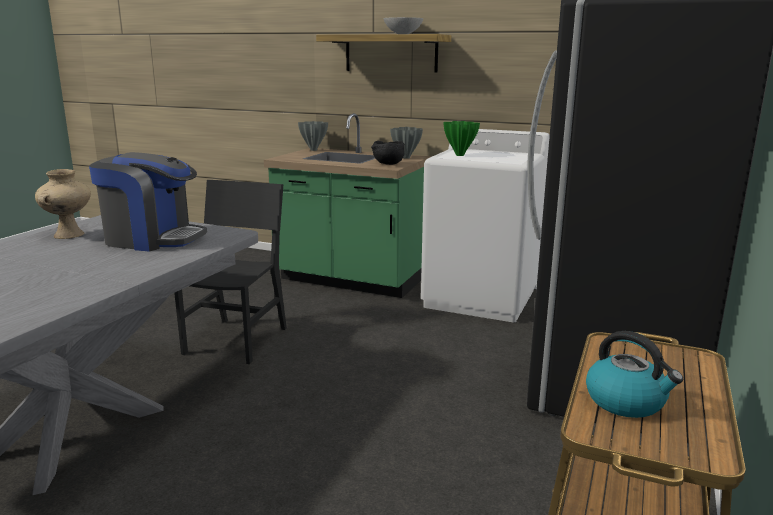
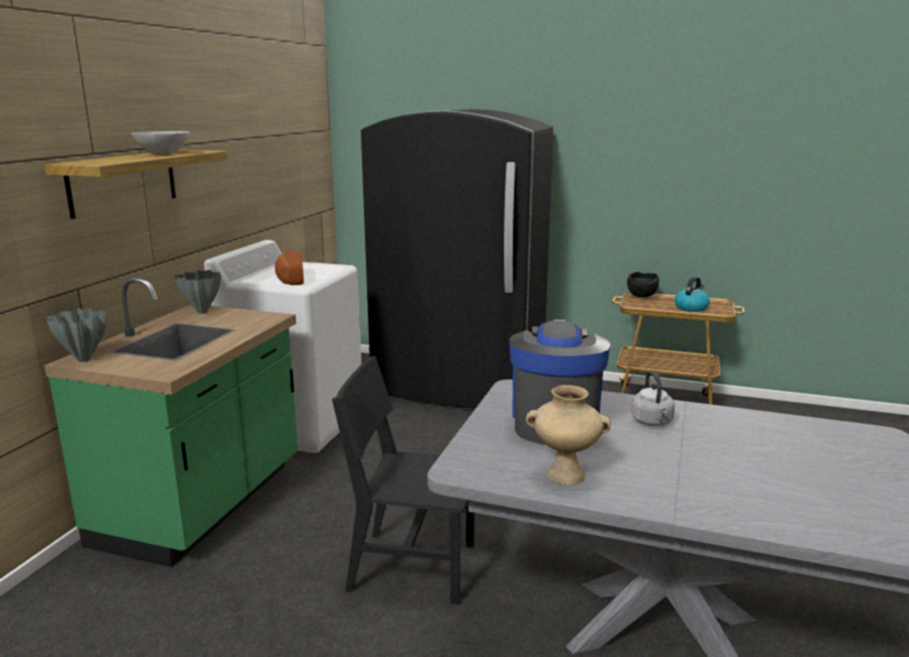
camera: 95 degrees left, 0 degrees up
(109, 265) = (652, 422): none -> grey kettle
(388, 164) = (251, 318): black bowl -> black bowl (642, 296)
(460, 155) = (289, 279): green vase -> bread

